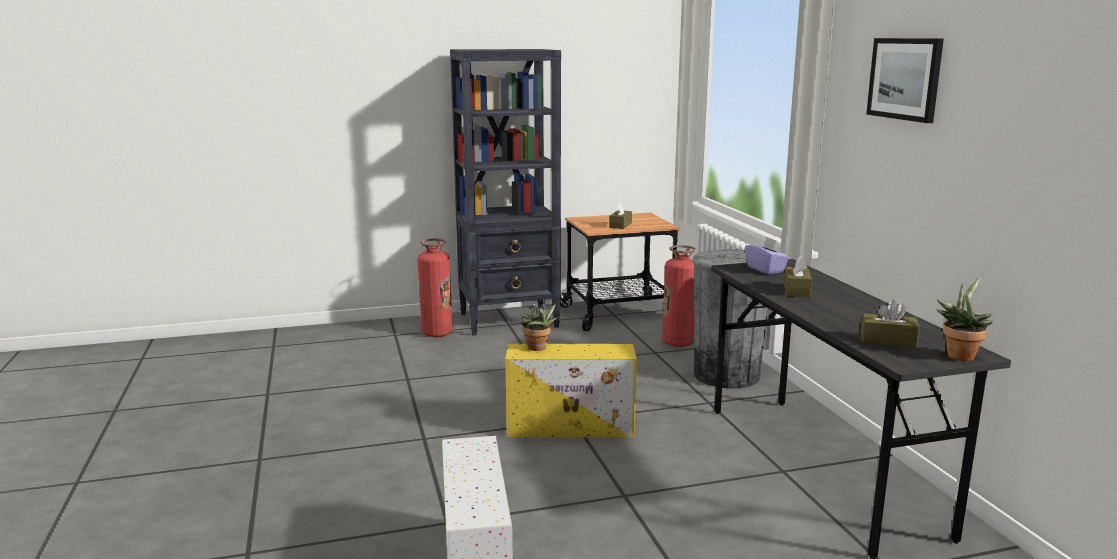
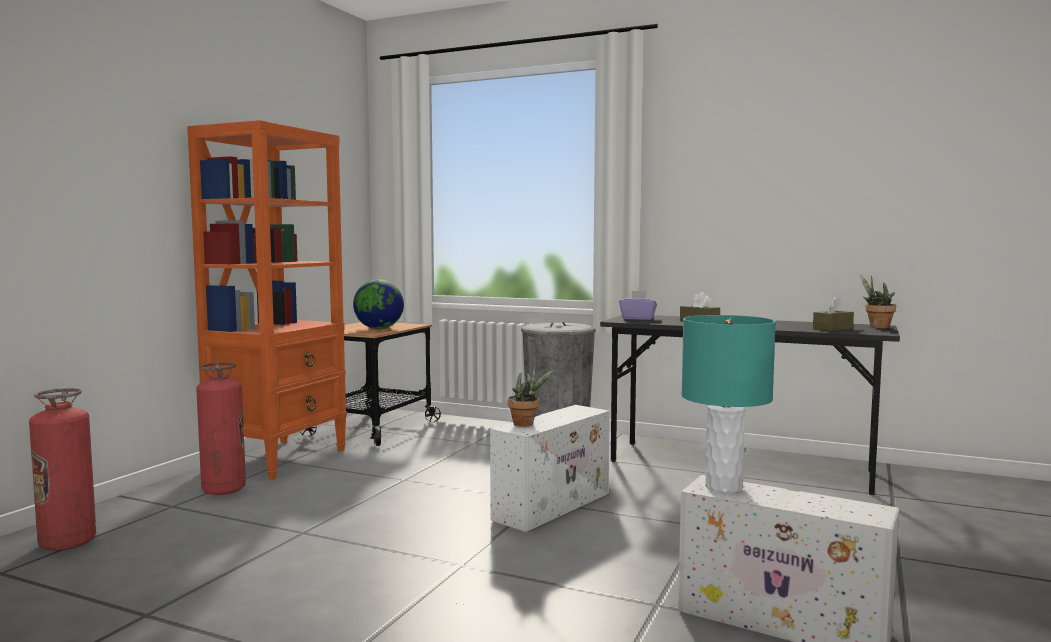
camera: 50 degrees left, 10 degrees down
(471, 450) = (723, 487): none -> turquoise table lamp
(510, 320) = (280, 458): black bookcase -> orange bookcase
(572, 427) = (553, 505): yellow storage box -> white storage box
(620, 225) = (379, 328): brown tissue box -> globe
(677, 343) = (471, 433): fire extinguisher -> fire extinguisher (67, 543)
(905, 78) = (719, 155): picture -> none

